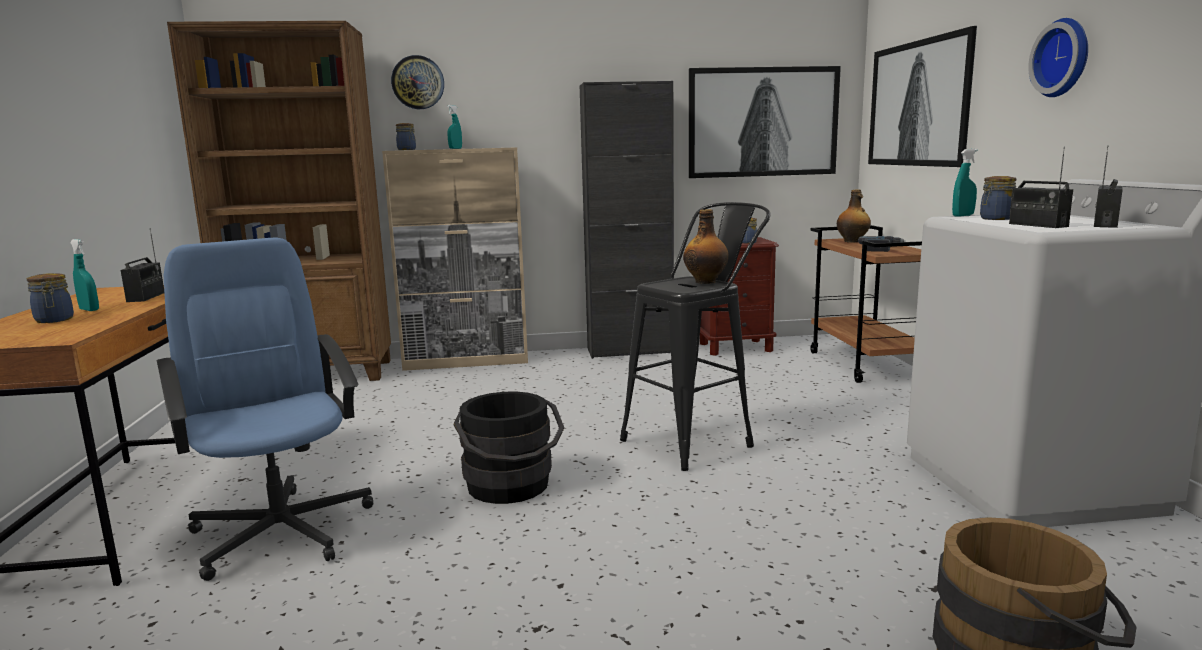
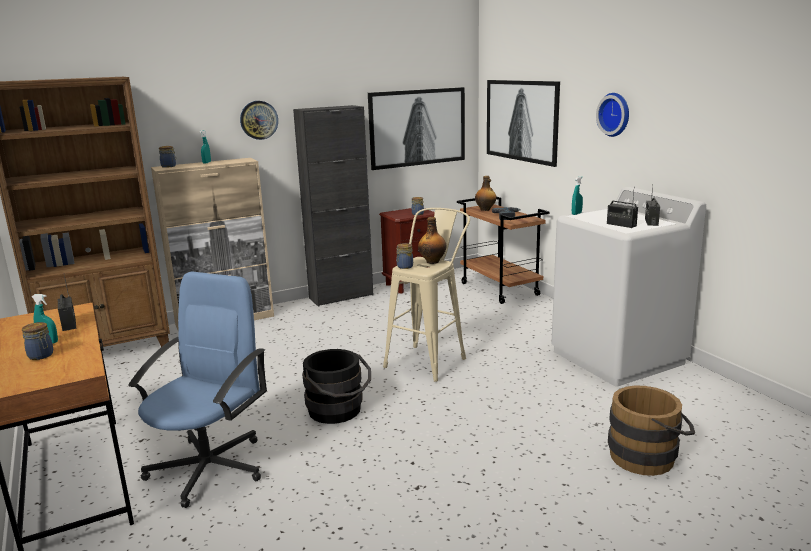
camera: 20 degrees left, 5 degrees up
(281, 530) = (209, 467): blue office chair -> blue office chair turned 75 degrees clockwise
(418, 82) = (169, 112): wall clock -> wall clock (259, 120)
(696, 440) = (430, 360): black stool -> beige stool
(995, 219) = (595, 217): jar -> jar (404, 267)

